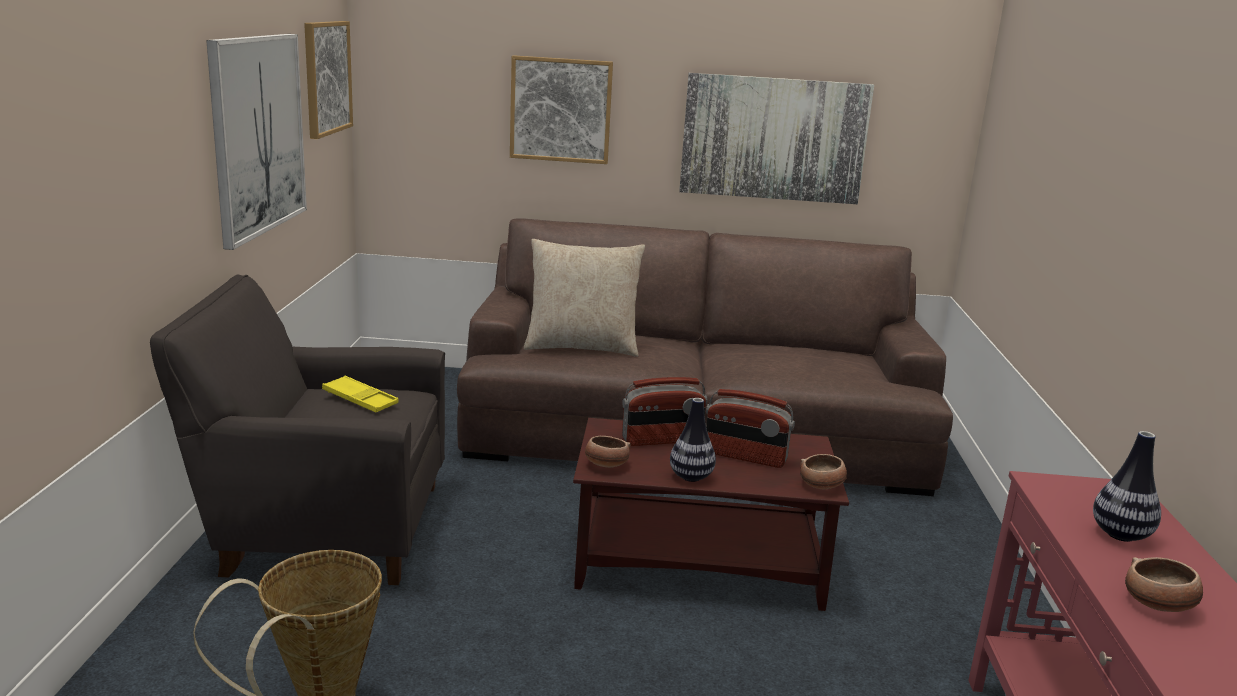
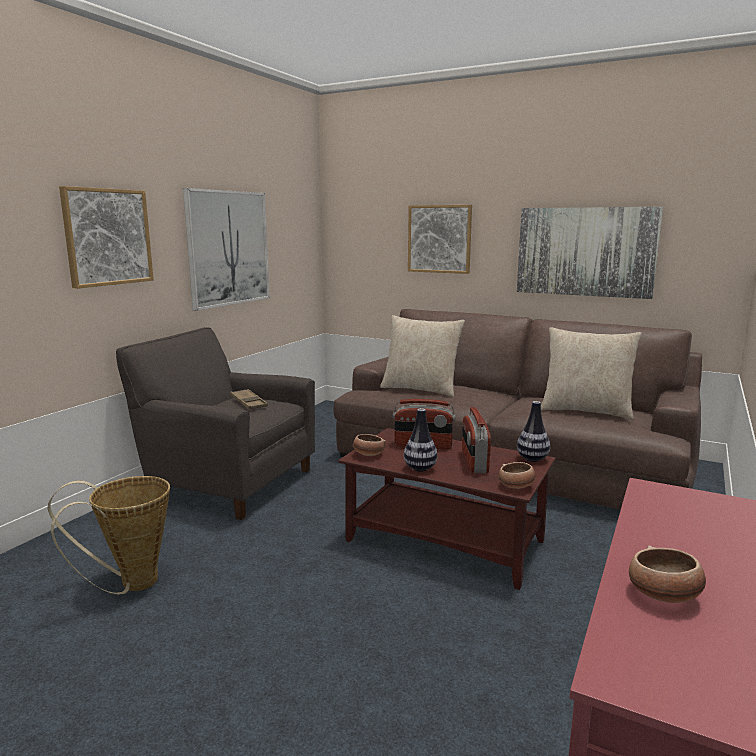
camera: 25 degrees right, 5 degrees down
(326, 77) = (296, 223): picture -> picture (108, 237)
(360, 399) = (248, 403): yellow tray -> brown tray
(745, 457) = (474, 461): radio -> radio turned 45 degrees clockwise
(814, 362) = (586, 410): none -> beige pillow
(1120, 535) = (688, 536): vase -> vase (532, 459)

